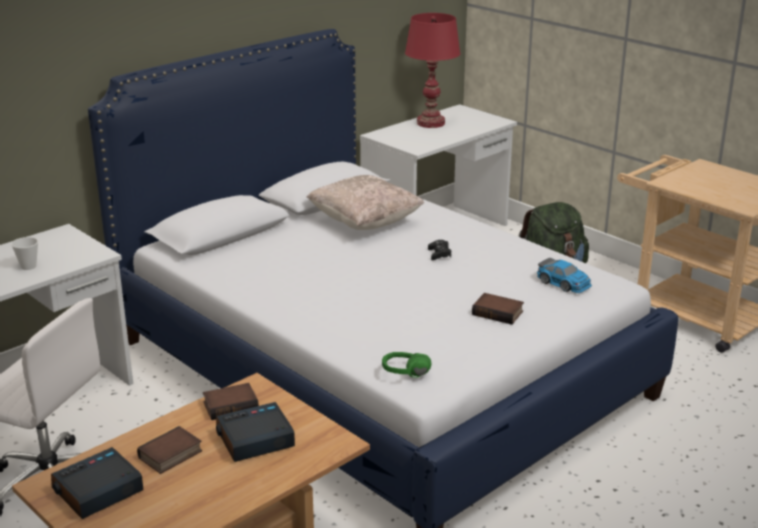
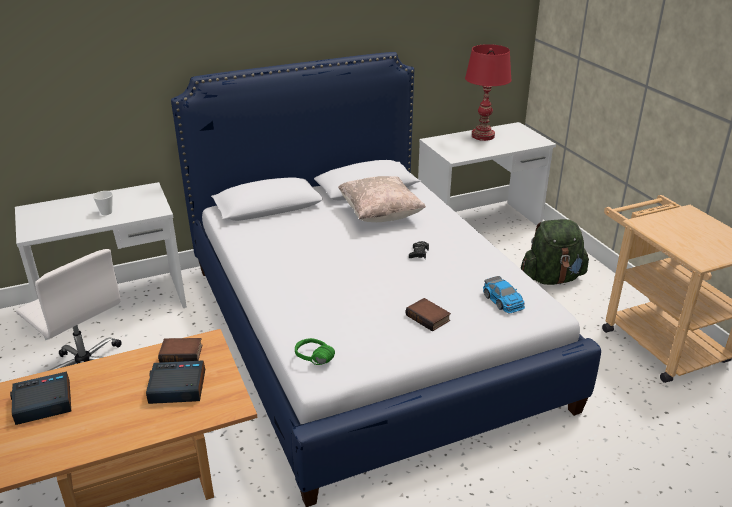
camera: 20 degrees right, 5 degrees up
(170, 455) = (111, 386): book -> none

